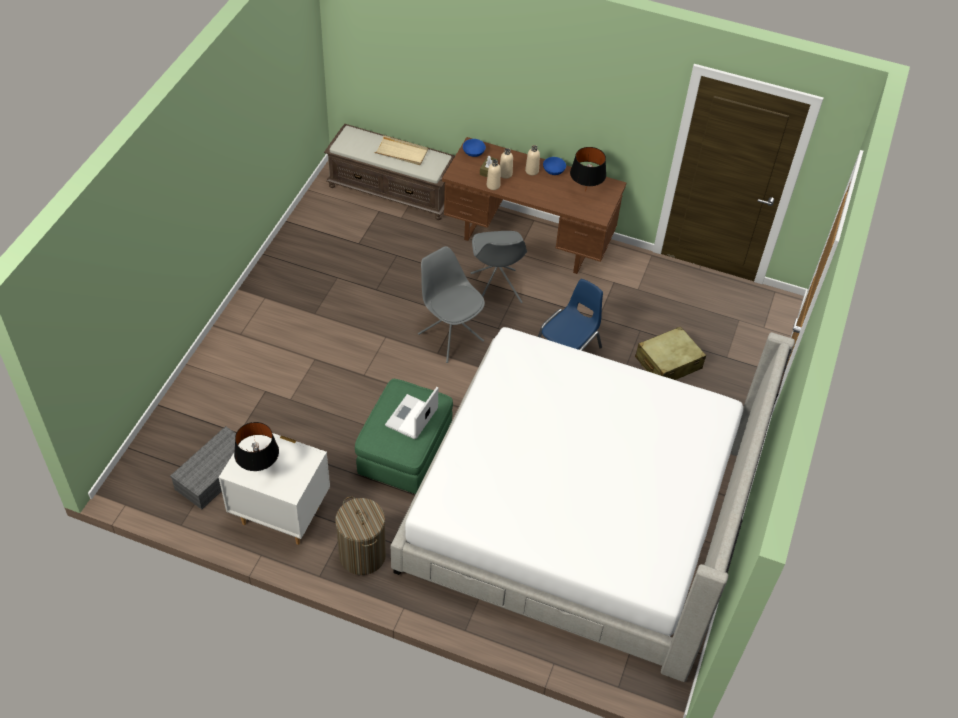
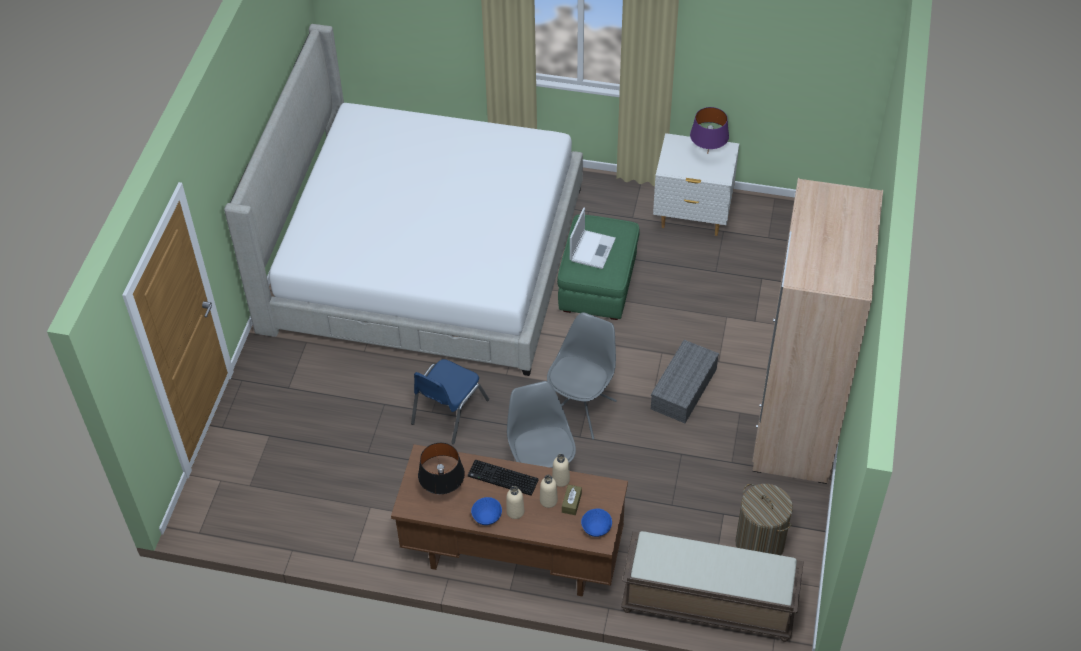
camera: 175 degrees right, 0 degrees up
(215, 473) = (766, 241): grey storage box -> grey storage box (684, 390)
(259, 469) = (707, 153): black table lamp -> purple table lamp
(270, 297) = (796, 424): none -> beige wardrobe
(362, 554) = (611, 199): laundry basket -> laundry basket (760, 543)
(401, 152) = (698, 568): beige tray -> none
(450, 336) = (582, 409): grey chair -> grey chair turned 105 degrees counterclockwise
(539, 192) = (502, 479): none -> keyboard
(668, 363) = (336, 417): beige suitcase -> none

